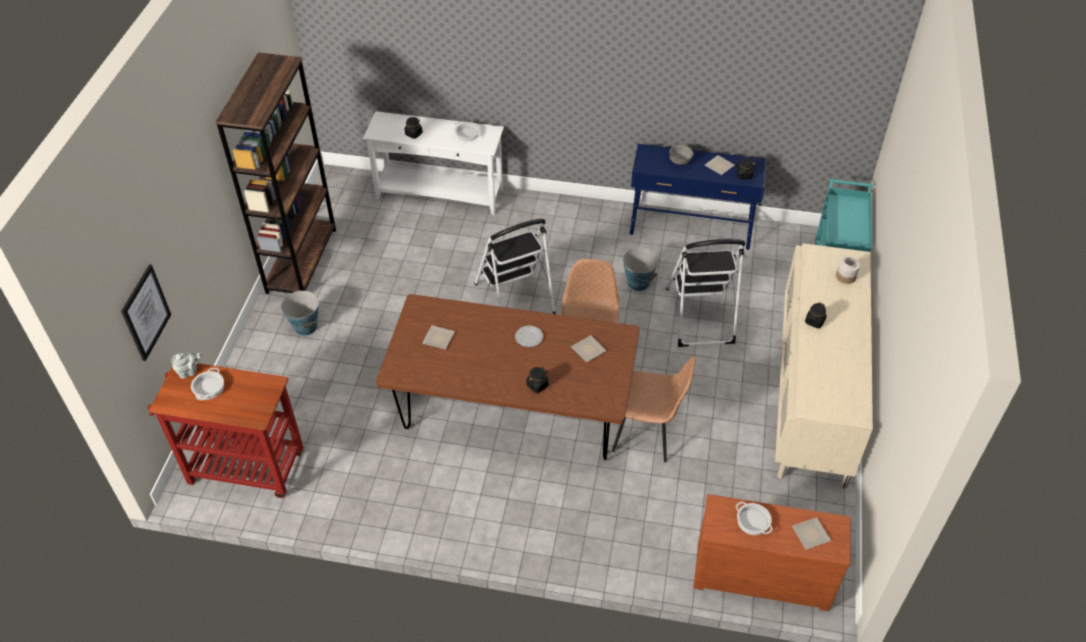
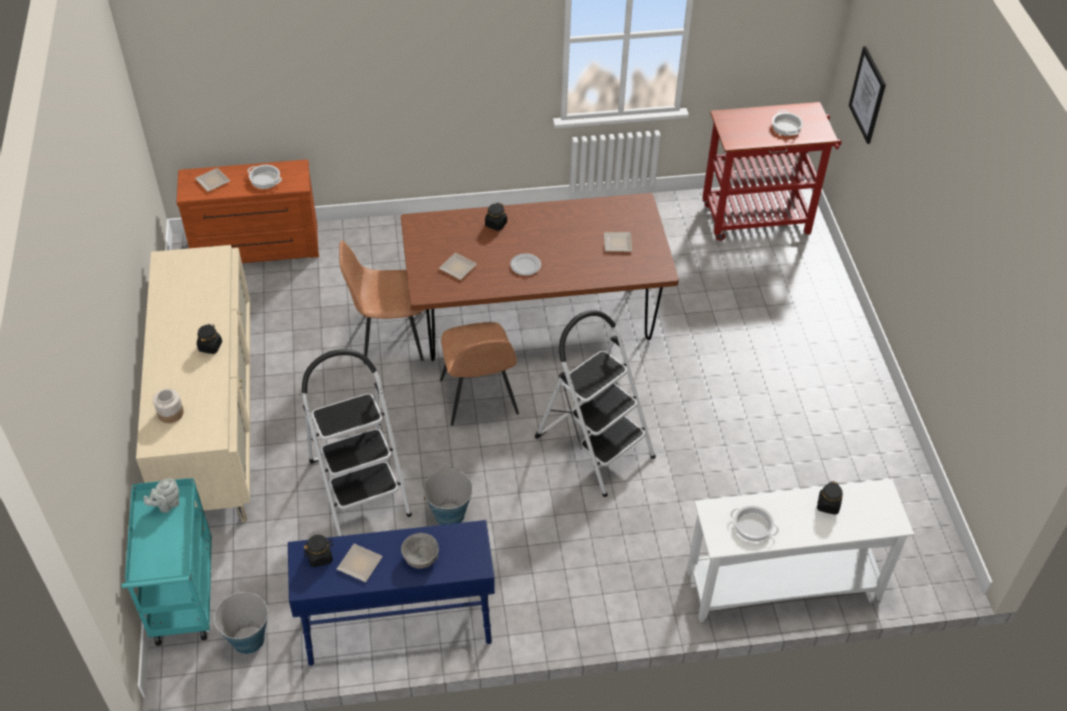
camera: 160 degrees right, 0 degrees up
(190, 371) = (815, 134): grey teapot -> grey teapot (166, 504)
(301, 260) = (882, 432): brown bookcase -> none
(306, 327) = (810, 355): bucket -> bucket (248, 639)

